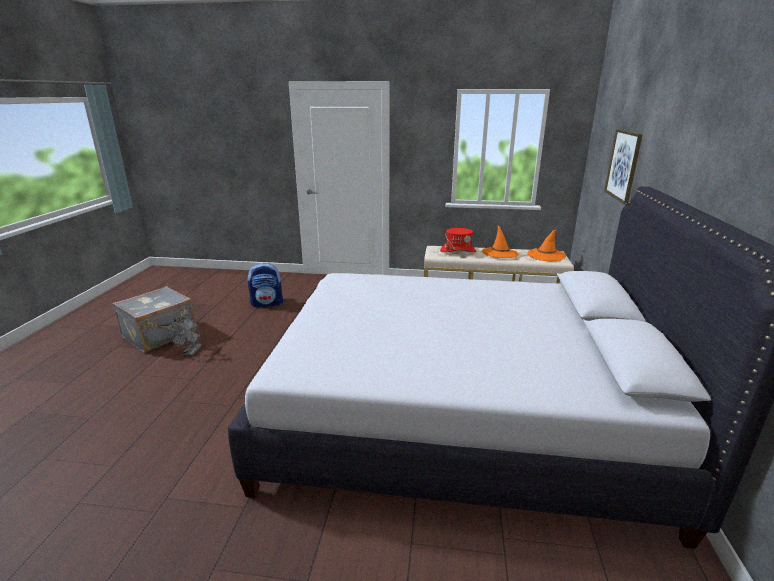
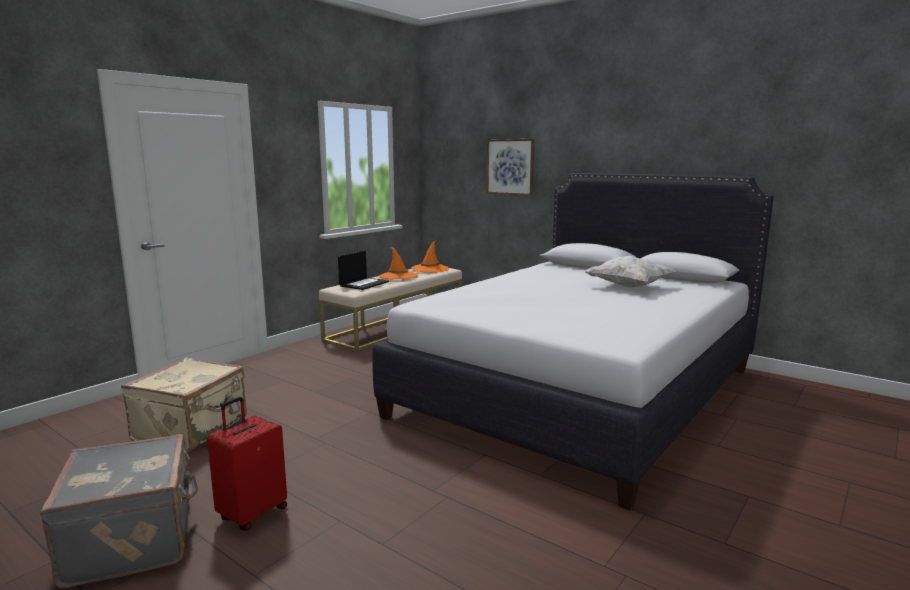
camera: 60 degrees left, 10 degrees down
(190, 352) = (252, 513): grey fan -> red suitcase
(267, 303) = (193, 429): backpack -> beige suitcase
(458, 251) = (364, 284): red hat -> laptop
(518, 341) = (627, 286): none -> white pillow

